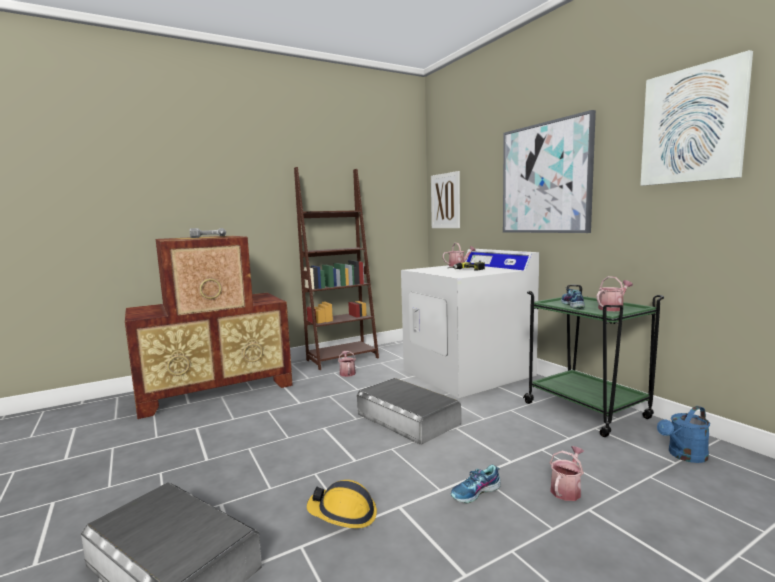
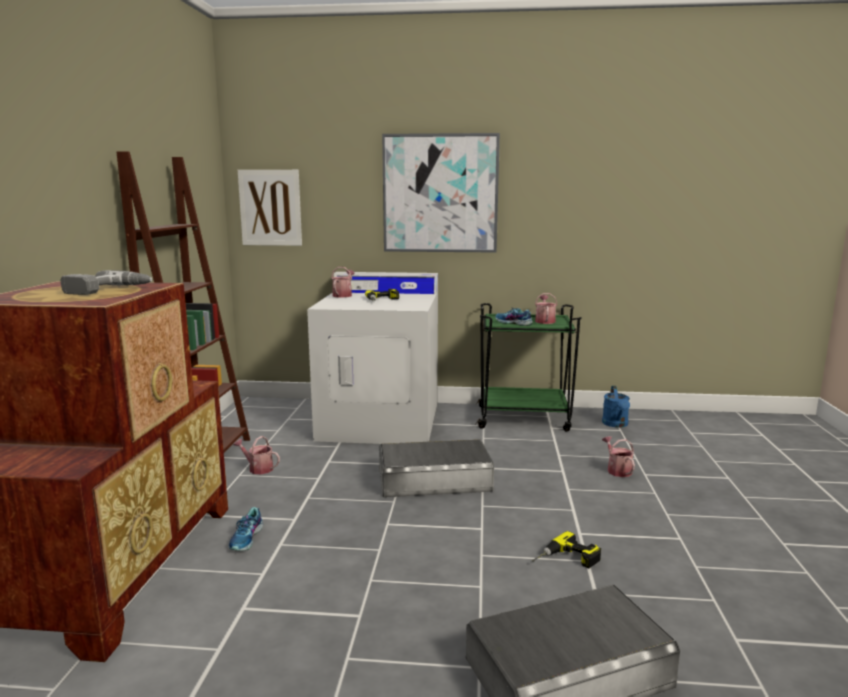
camera: 55 degrees left, 5 degrees up
(343, 514) = (566, 560): hard hat -> power drill
(476, 492) = (590, 499): shoe -> shoe (247, 539)
(692, 125) = (587, 165): picture -> none

